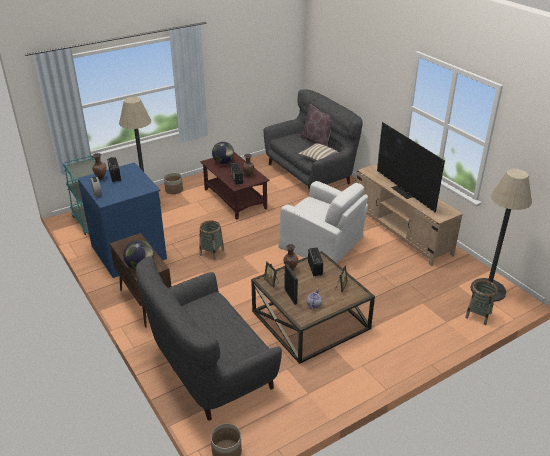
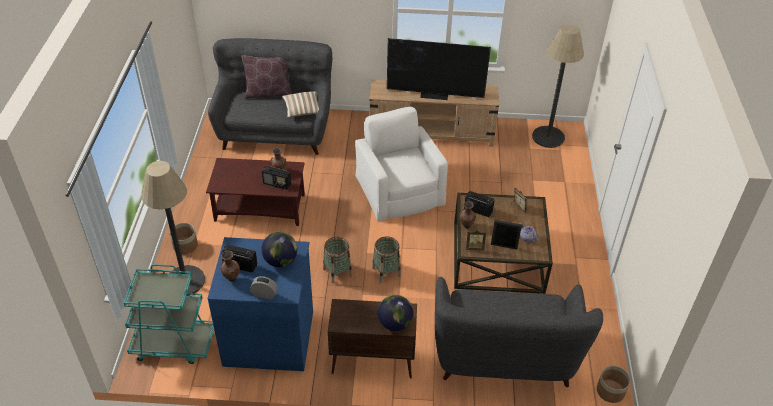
camera: 55 degrees left, 10 degrees up
(223, 162) = (231, 176): globe -> globe (281, 261)
(322, 243) = (399, 189): white armchair -> white armchair turned 90 degrees counterclockwise
(478, 315) = (571, 161): basket -> basket (386, 272)

